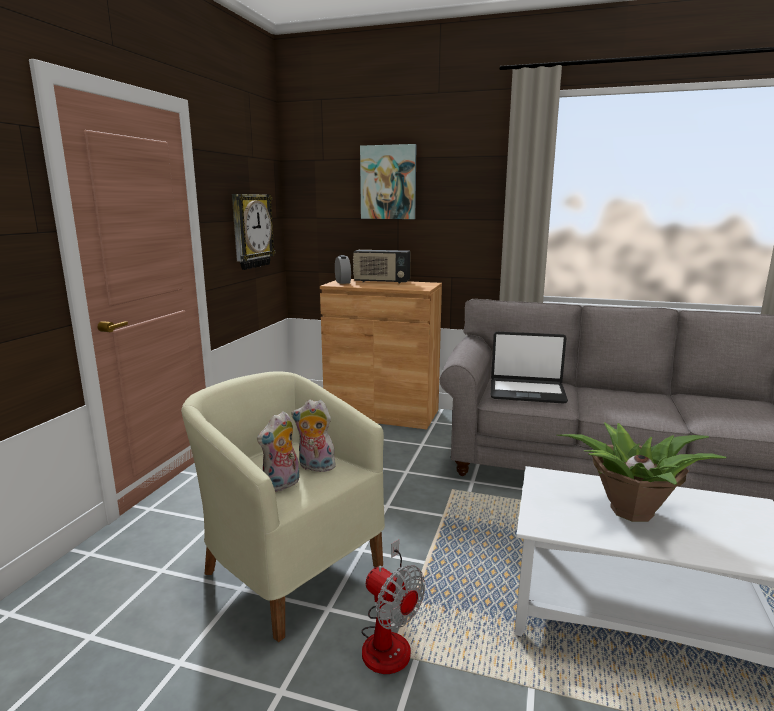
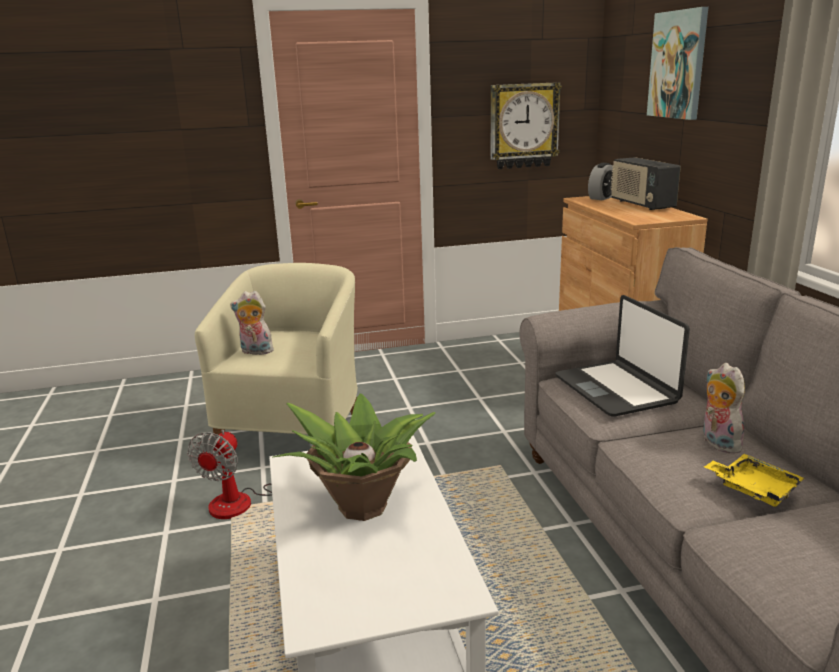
camera: 60 degrees right, 5 degrees up
(315, 467) = (293, 352): plush toy -> plush toy (717, 443)
(663, 403) = (754, 488): none -> yellow tray

